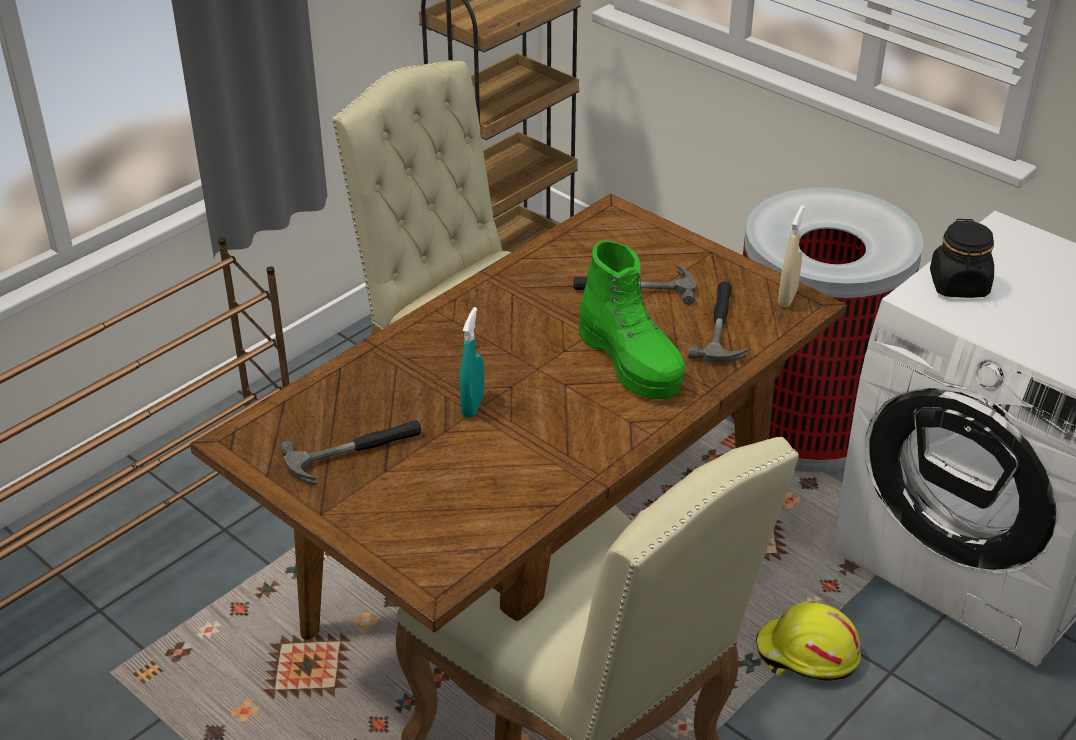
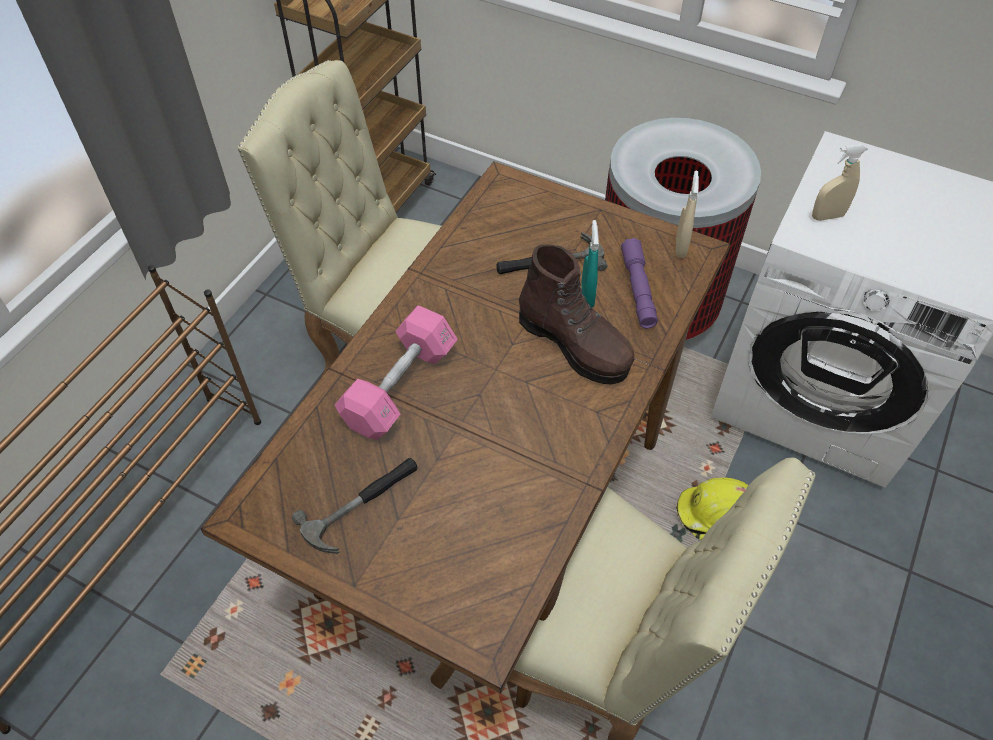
camera: 15 degrees left, 15 degrees up
(431, 366) = (400, 386): none -> pink dumbbell
(472, 406) = (452, 424): turquoise spray bottle -> turquoise spray bottle (587, 296)
(631, 362) = (574, 344): green boot -> brown boot
(722, 327) = (638, 289): hammer -> purple flashlight
(959, 285) = (827, 216): black jar -> beige spray bottle

